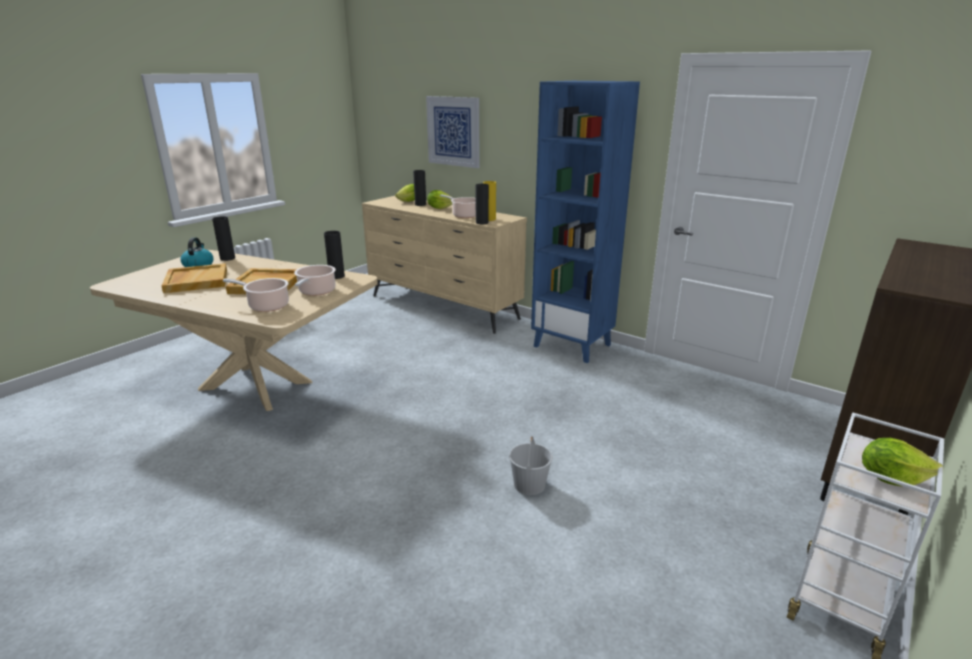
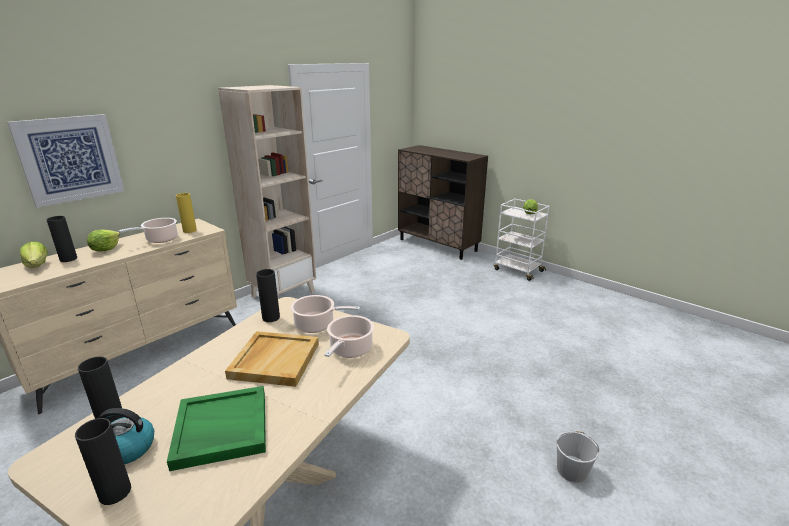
camera: 85 degrees left, 0 degrees up
(196, 281) = (220, 429): beige tray -> green tray
(482, 222) = (200, 233): black vase -> black vase (115, 492)
(529, 484) = (454, 327): white bucket -> white bucket (571, 470)
(573, 345) = (283, 294): blue bookcase -> beige bookcase

